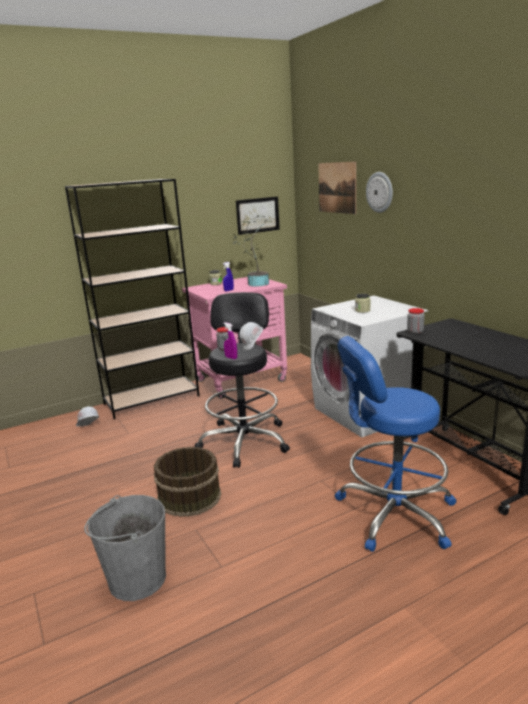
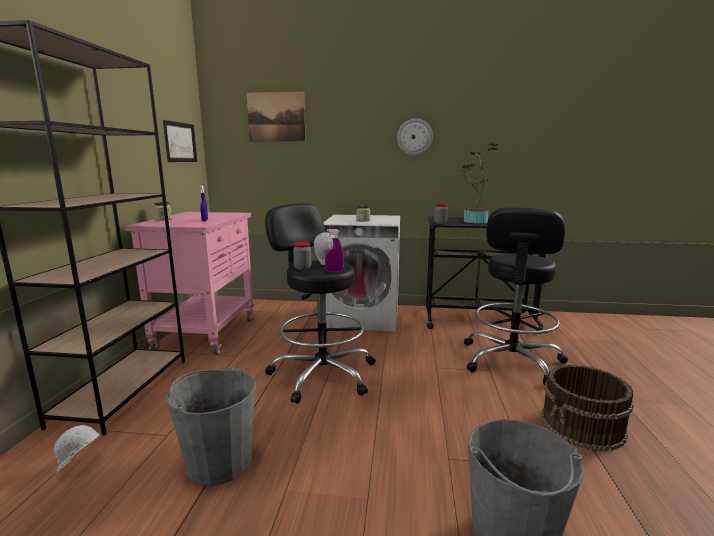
camera: 55 degrees left, 5 degrees down
(122, 457) = (219, 461): none -> grey bucket
(188, 497) = (382, 441): brown bucket -> brown bucket (582, 426)
(255, 284) = (215, 215): potted plant -> potted plant (473, 221)
(380, 192) = (337, 119): wall clock -> wall clock (414, 137)
(393, 514) = (511, 361): blue stool -> black stool

